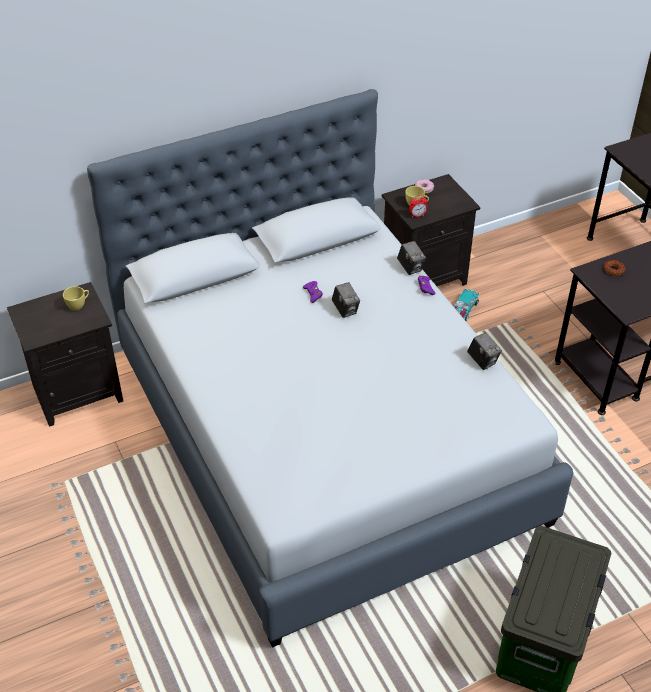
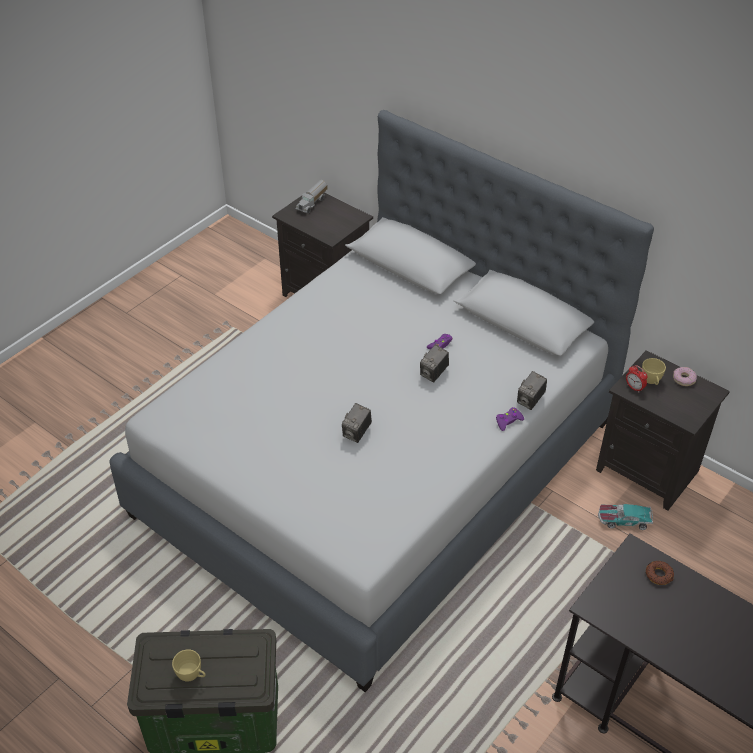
camera: 65 degrees right, 0 degrees up
(33, 316) = (312, 203): none -> toy truck
(78, 305) = (340, 221): yellow cup -> yellow cup (192, 675)
(482, 361) = (429, 497): camera -> camera (357, 433)

